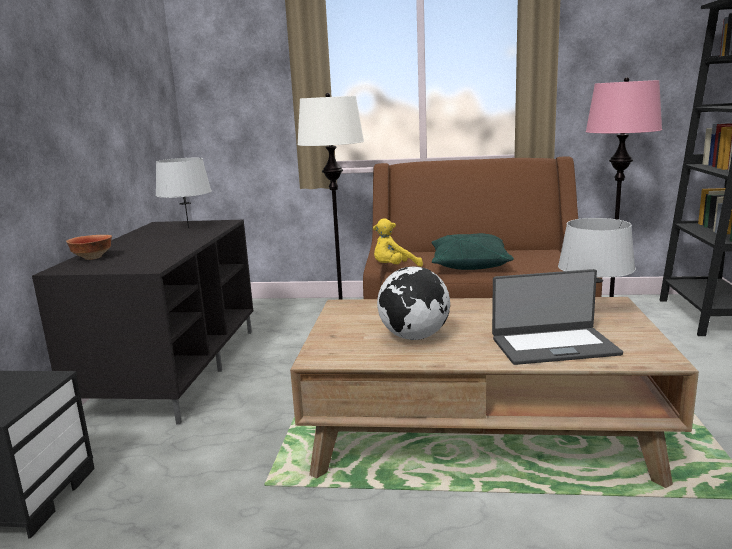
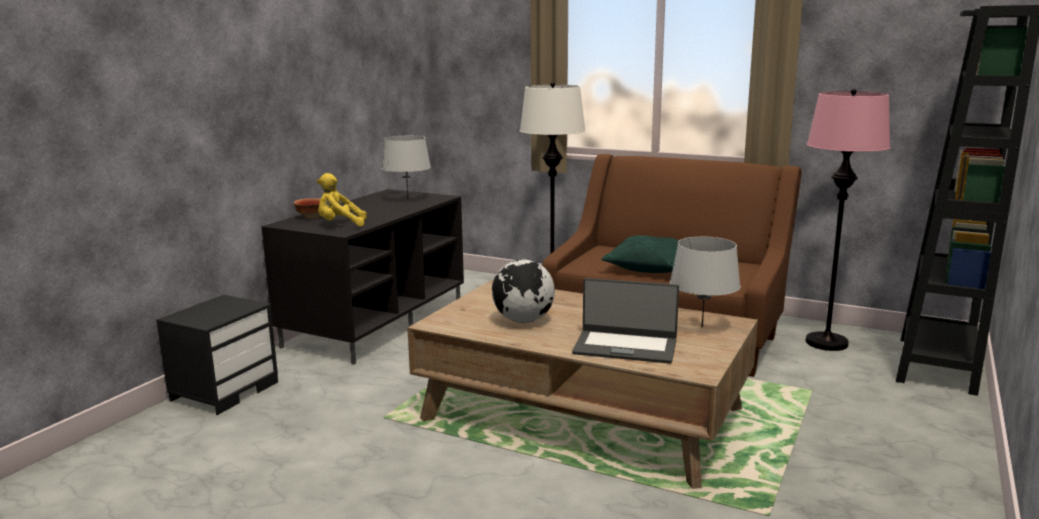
camera: 20 degrees right, 0 degrees up
(394, 268) = (578, 260): yellow plush toy -> yellow plush toy (340, 225)

